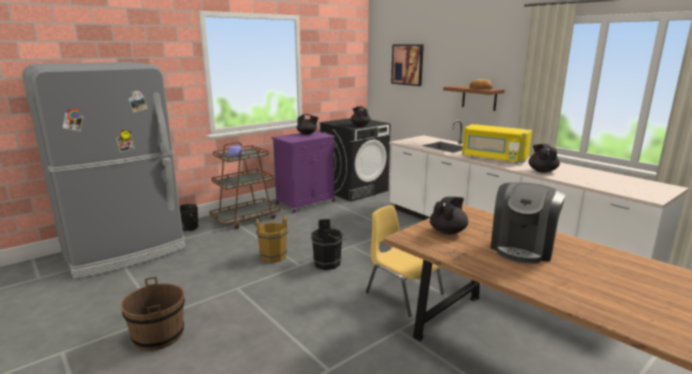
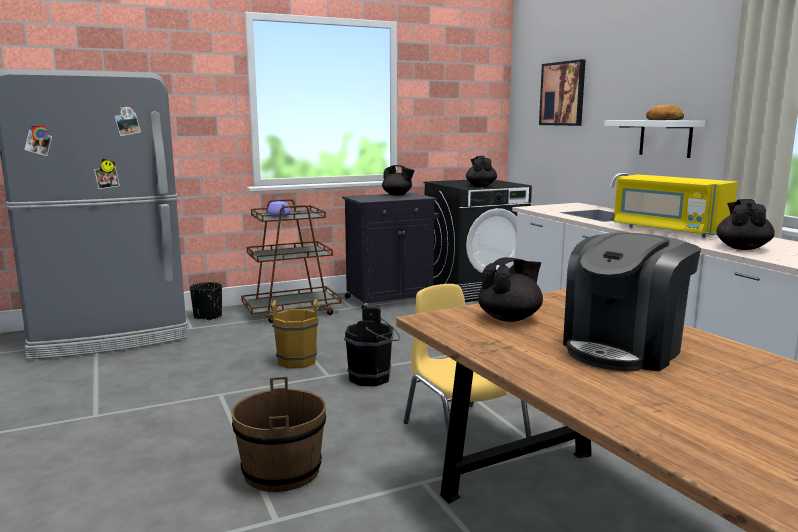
camera: 15 degrees right, 5 degrees down
(159, 335) = (77, 438): brown bucket -> brown bucket (282, 471)
(306, 202) = (391, 299): purple cabinet -> black cabinet
(479, 98) = (665, 138): brown shelf -> white shelf

